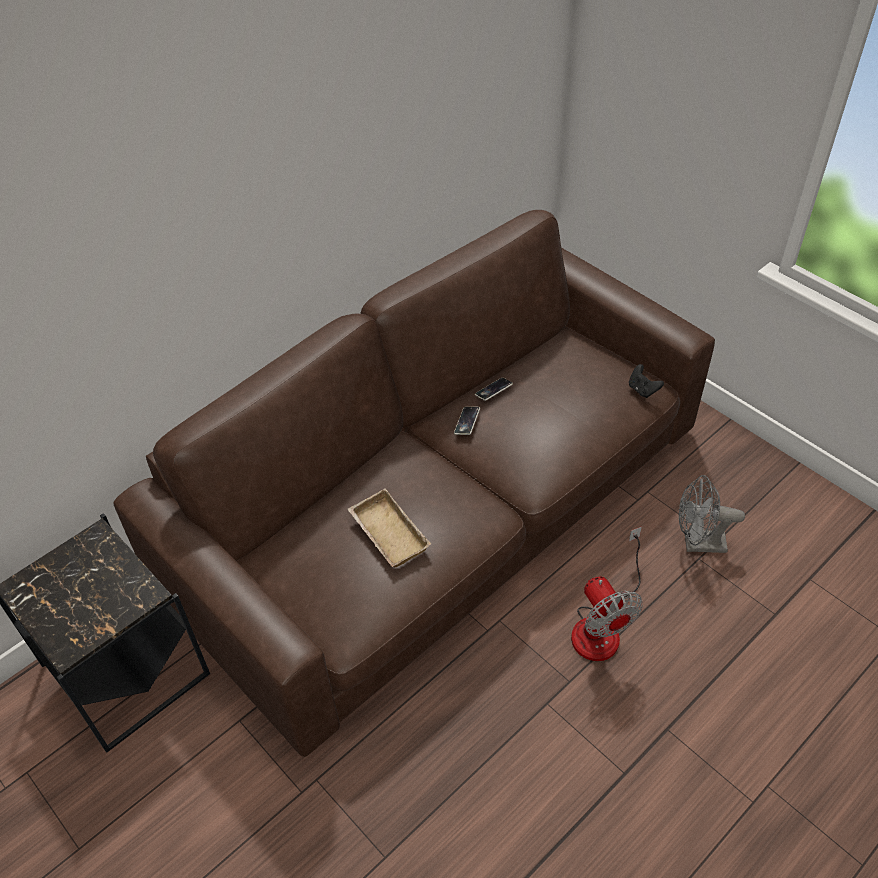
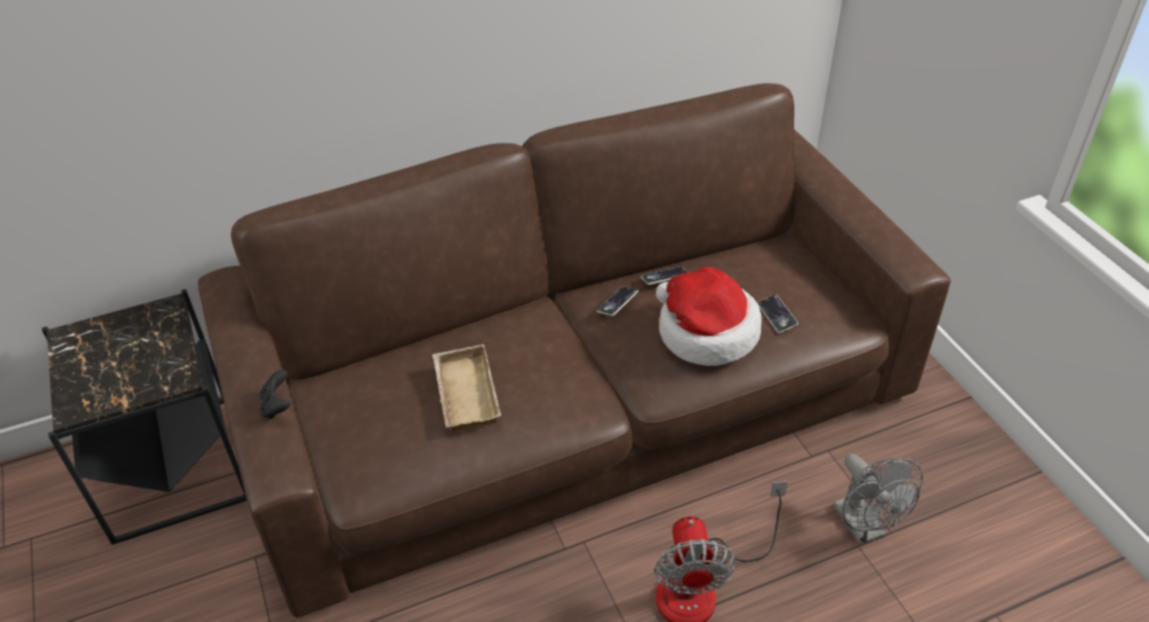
camera: 20 degrees right, 5 degrees down
(549, 429) = (705, 332): none -> hat
(595, 400) = (776, 316): none -> phone
(642, 390) = (841, 319): black game controller -> black game controller (277, 406)
(697, 543) = (864, 528): grey fan -> grey fan turned 135 degrees counterclockwise

